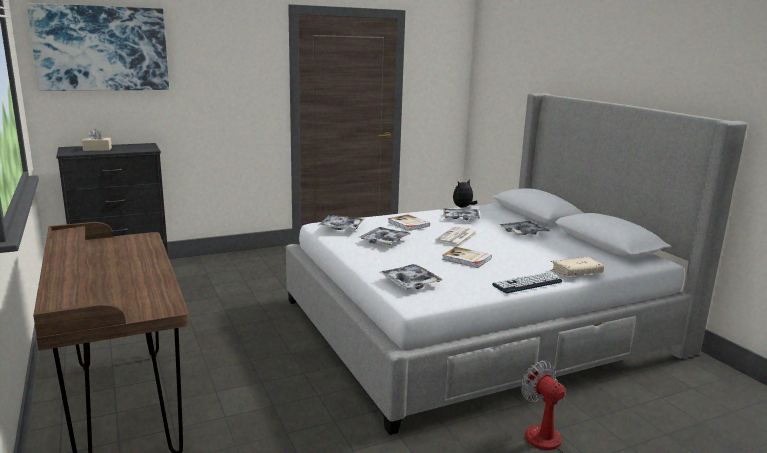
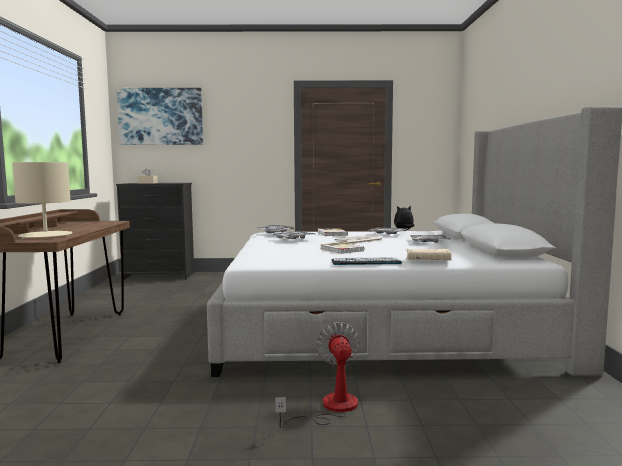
camera: 25 degrees right, 10 degrees down
(135, 297) = (46, 236): none -> beige table lamp
(410, 282) = (265, 255): tray -> none

